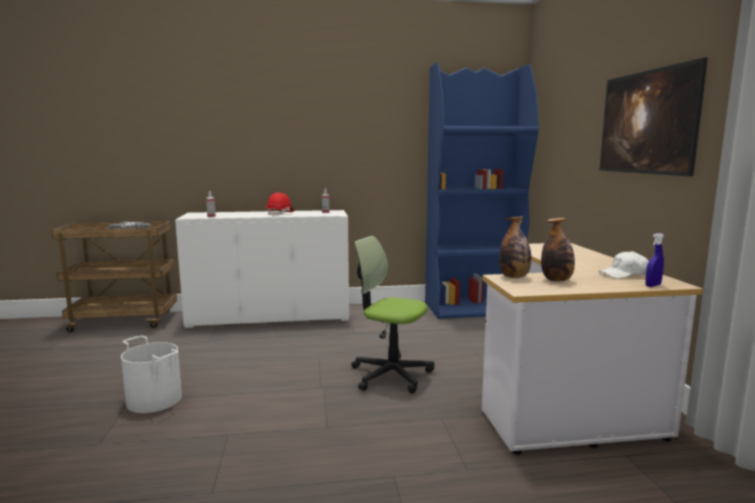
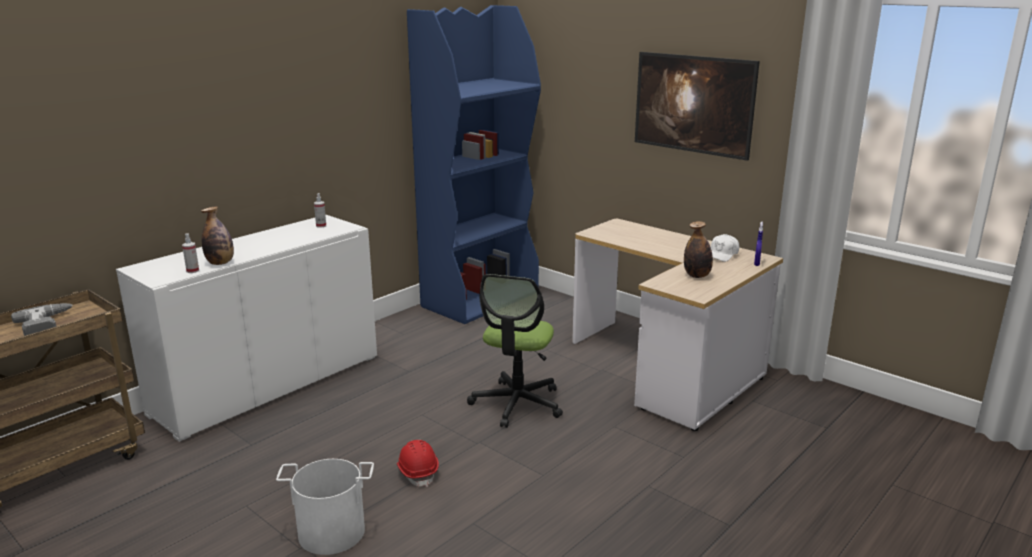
camera: 40 degrees left, 10 degrees up
(280, 214) = (272, 242): red hard hat -> red hard hat (417, 472)
(391, 374) = (517, 404): office chair -> office chair turned 60 degrees counterclockwise
(514, 277) = (665, 281): bottle -> bottle (220, 263)

